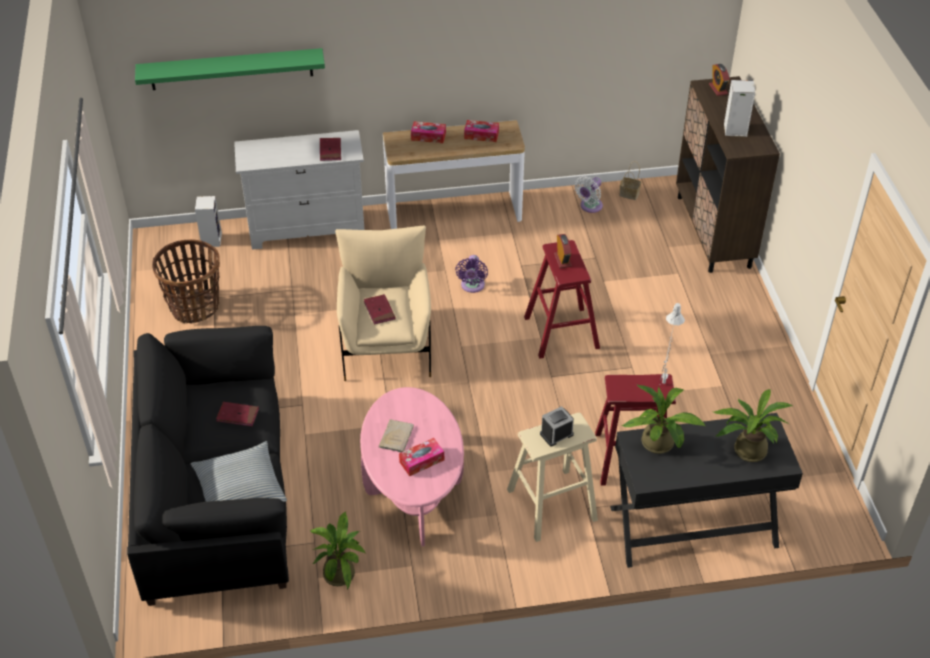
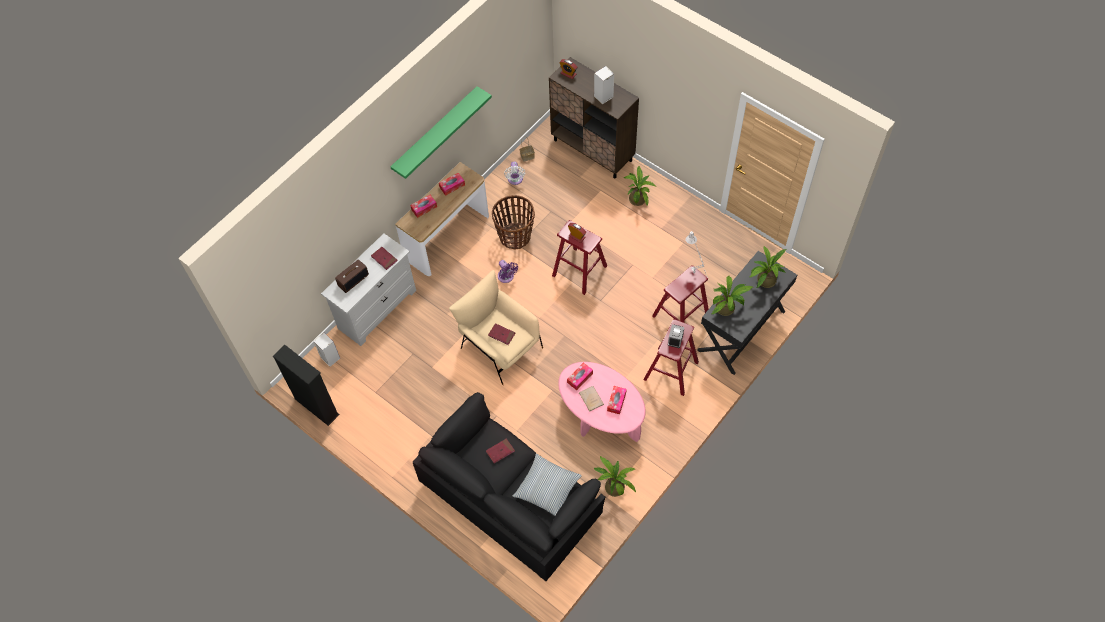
camera: 40 degrees left, 15 degrees up
(146, 271) = (316, 407): none -> black bookcase
(195, 307) = (371, 406): basket -> basket (515, 236)
(231, 69) = (309, 255): green shelf -> green shelf (435, 132)
(278, 149) = (353, 280): none -> radio
(409, 407) = (580, 378): none -> tissue box
(551, 505) = (671, 371): beige stool -> red stool
(716, 307) = (638, 198): none -> potted plant

